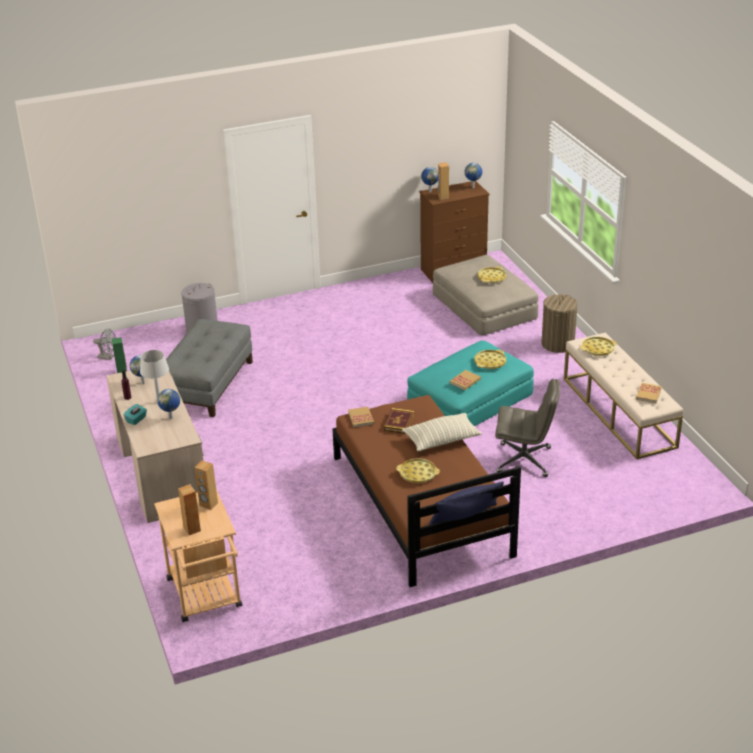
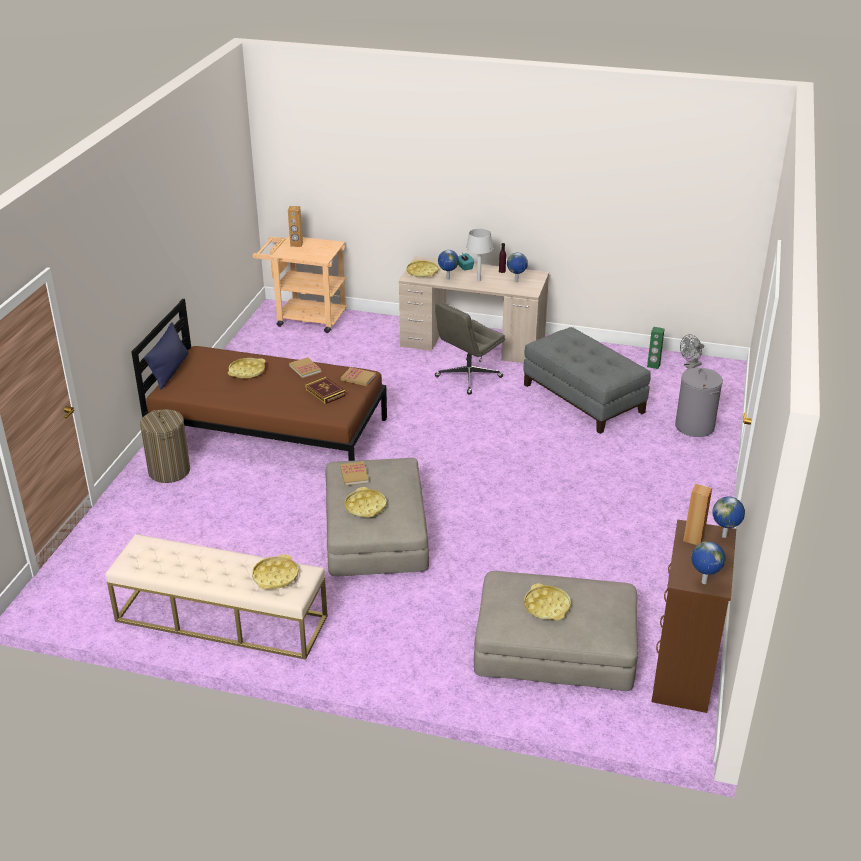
camera: 125 degrees right, 0 degrees up
(170, 437) = (422, 272): none -> yellow tray
(208, 504) = (312, 255): brown speaker -> none
(441, 440) = (271, 401): pillow -> none
(470, 399) = (376, 530): turquoise ottoman -> beige ottoman
(524, 460) = (242, 512): grey office chair -> grey office chair (468, 377)
(557, 344) = (399, 656): laundry basket -> laundry basket (169, 471)
(648, 394) = (156, 560): book -> book (305, 369)

